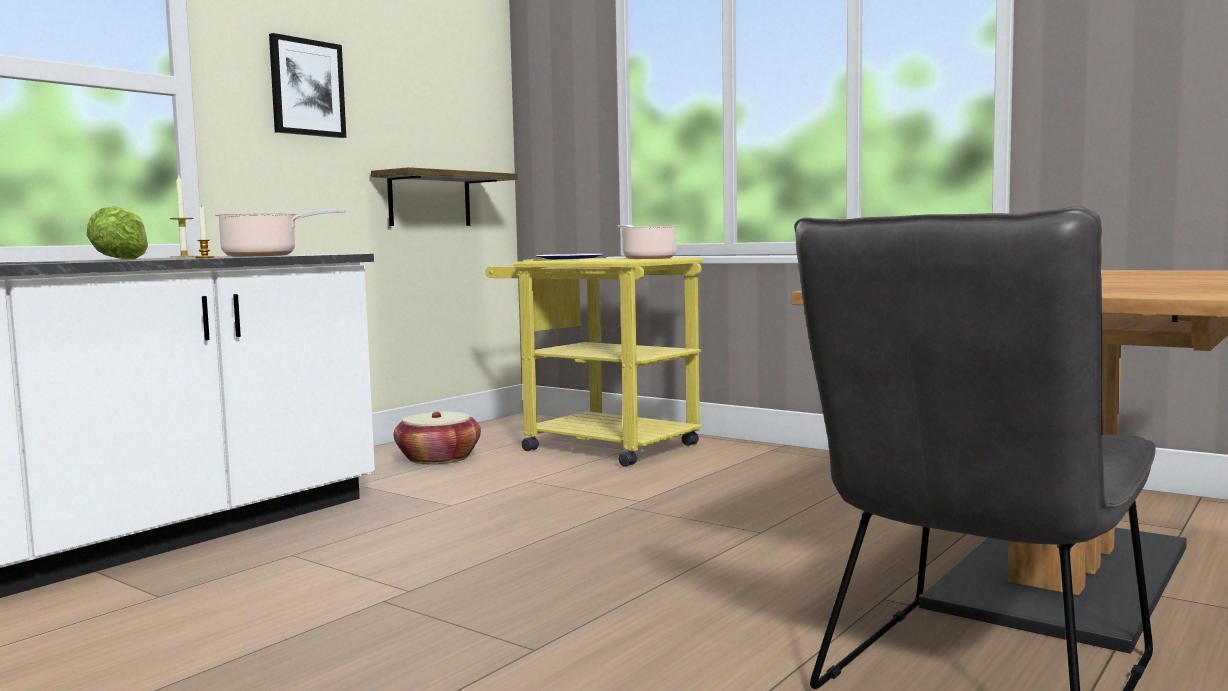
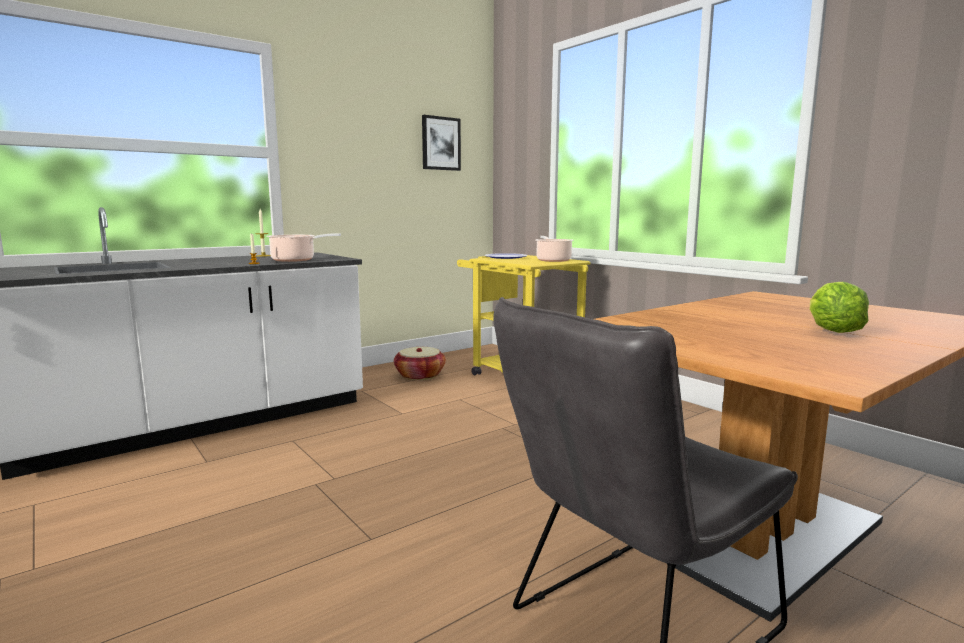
camera: 15 degrees right, 5 degrees up
(121, 259) = (214, 261): lettuce -> lettuce (832, 331)
(307, 88) = (351, 149): picture -> picture (440, 143)
(429, 199) = (432, 214): shelf -> none

